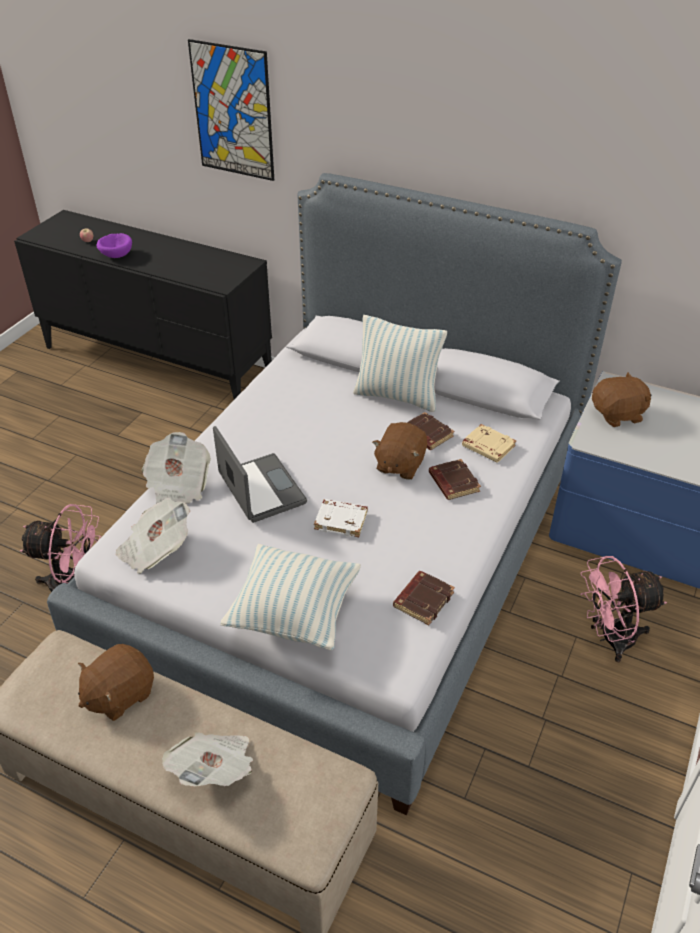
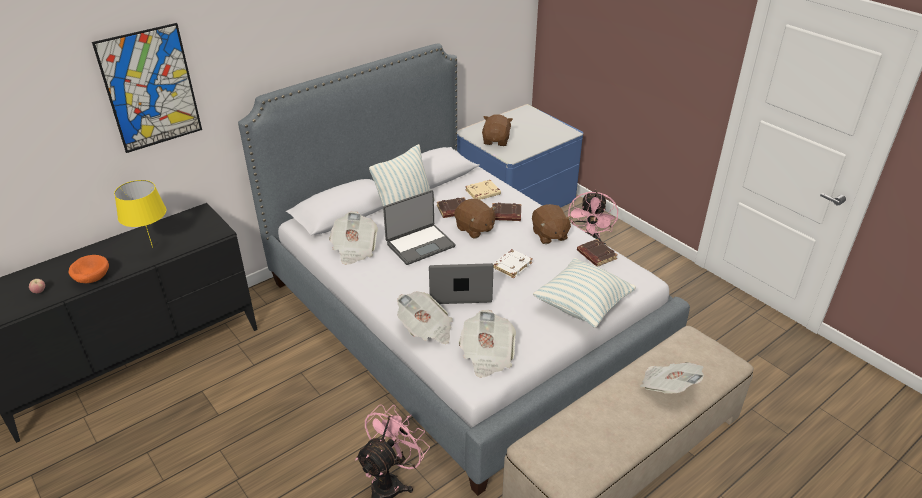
camera: 65 degrees left, 5 degrees down
(117, 255) = (92, 278): purple bowl -> orange bowl
(119, 694) = (590, 421): brown plush toy -> brown plush toy (549, 235)
(176, 263) = (153, 247): none -> yellow table lamp
(292, 387) = (354, 249): none -> newspaper
(333, 430) = (420, 244): none -> laptop

